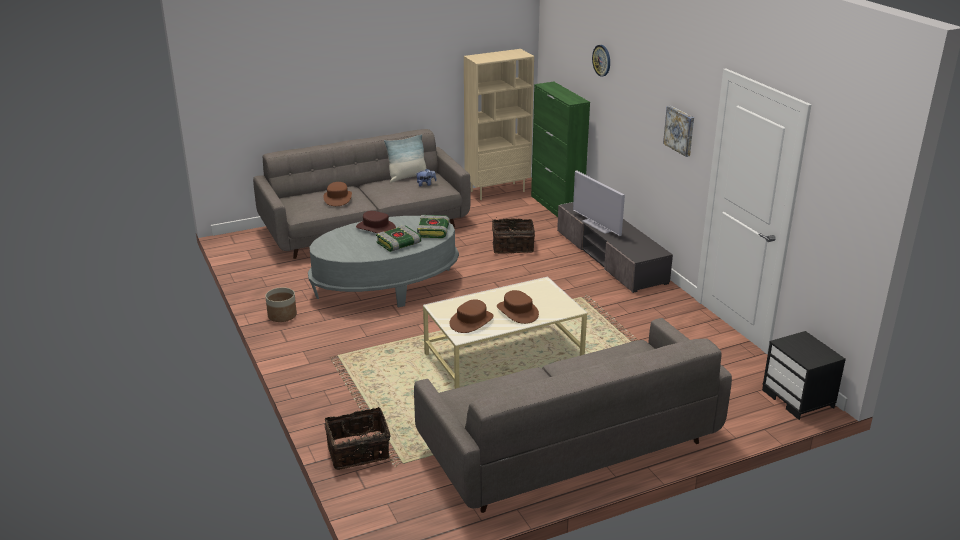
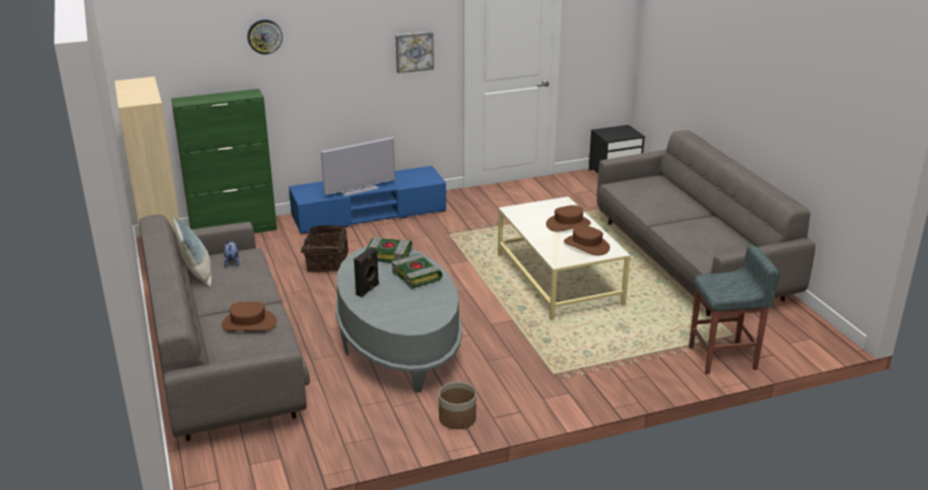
camera: 85 degrees left, 0 degrees up
(359, 453) = (723, 358): basket -> grey stool
(376, 228) = (368, 290): brown hat -> black speaker
(610, 257) = (369, 214): grey tv stand -> blue tv stand

